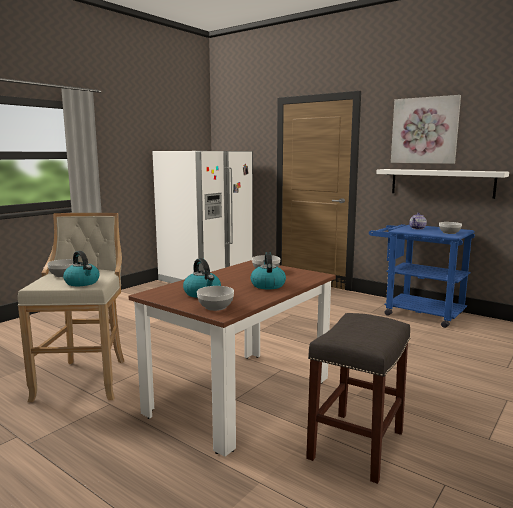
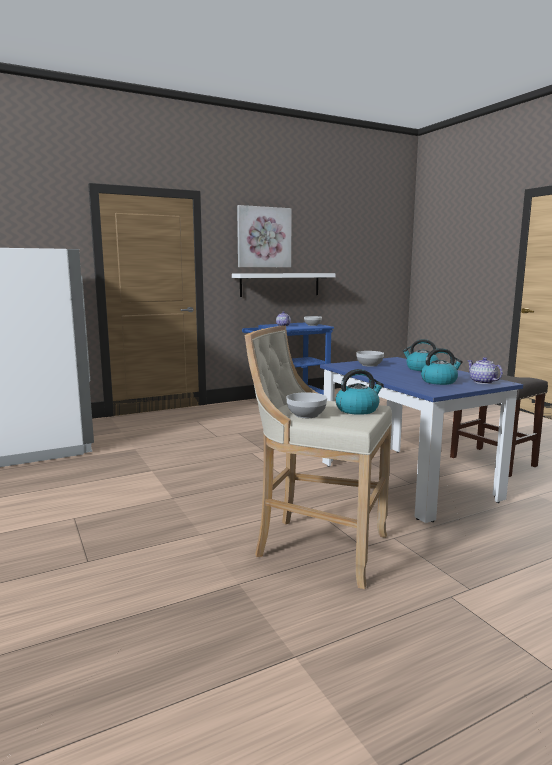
camera: 65 degrees left, 0 degrees up
(215, 307) = (482, 382): bowl -> teapot
(241, 396) = (406, 480): brown dining table -> blue dining table

